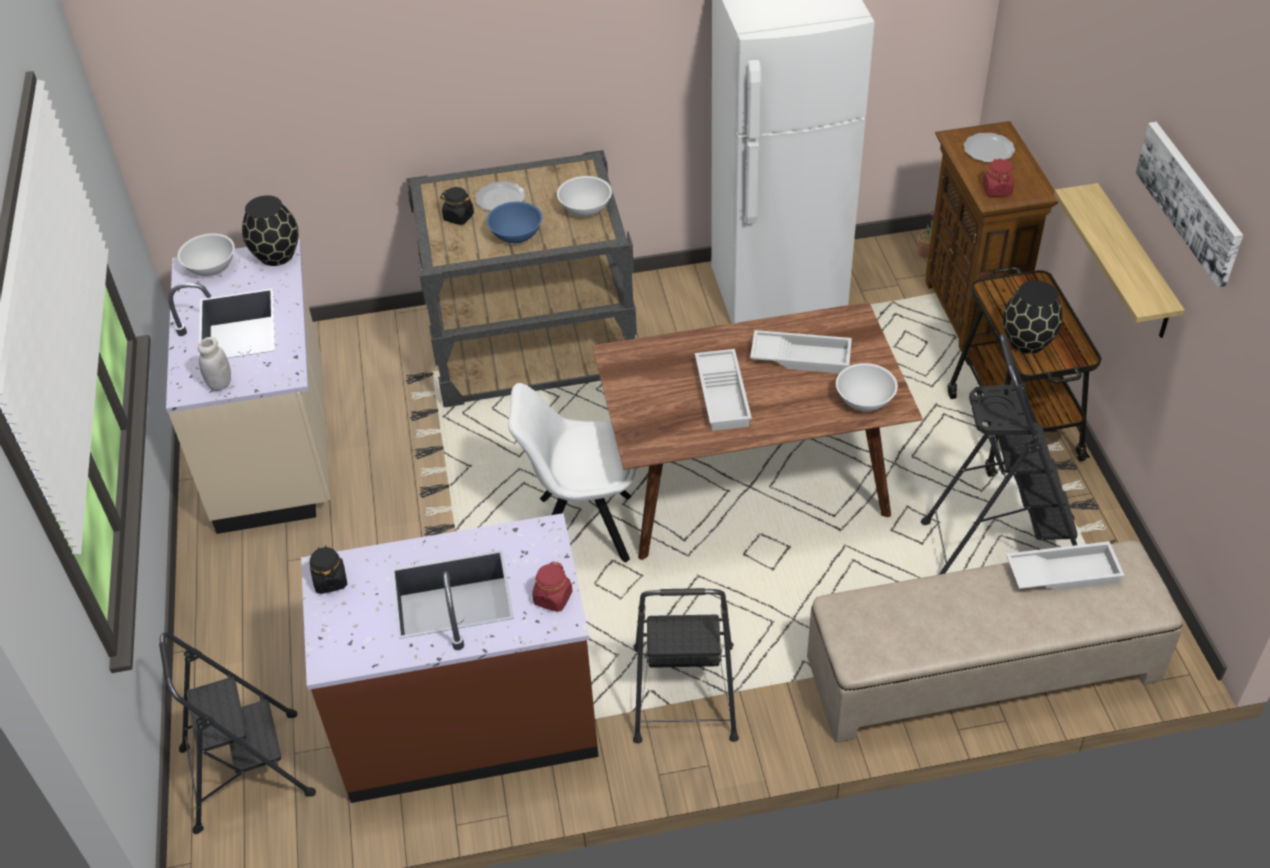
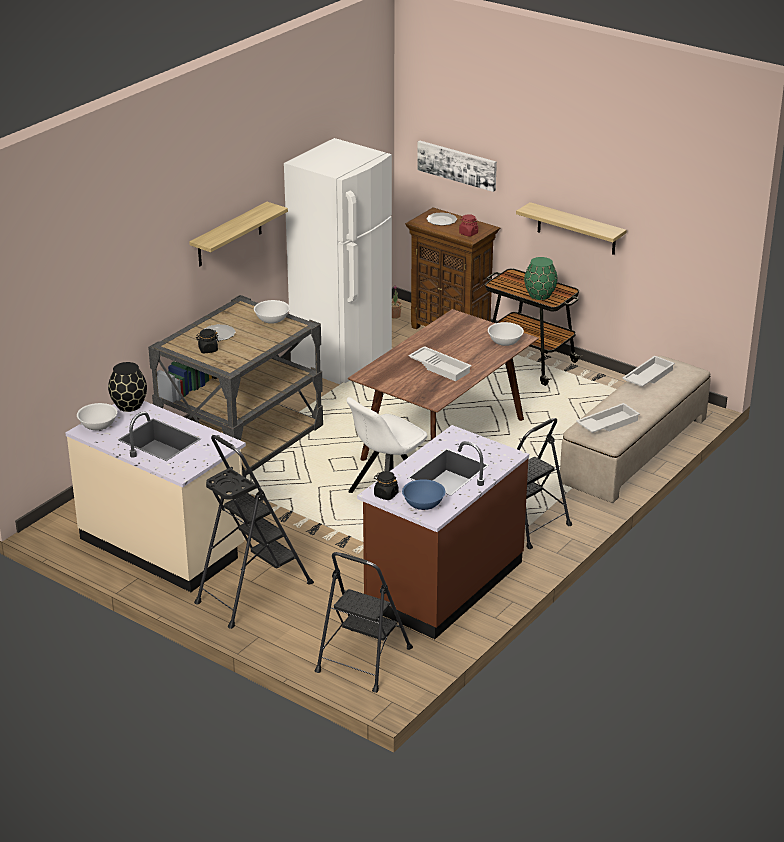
camera: 45 degrees left, 15 degrees down
(220, 383) = (195, 462): white jar -> none
(515, 235) = (252, 344): blue bowl -> blue bowl (423, 504)
(553, 598) = (495, 451): red jar -> none
(589, 61) = (229, 235): none -> shelf
(801, 356) = (453, 339): white tray -> white tray (607, 423)
(1001, 548) = (586, 407): step ladder -> step ladder (253, 593)
(1028, 342) = (540, 295): black vase -> green vase
(1190, 201) = (610, 173): picture -> picture (457, 165)

